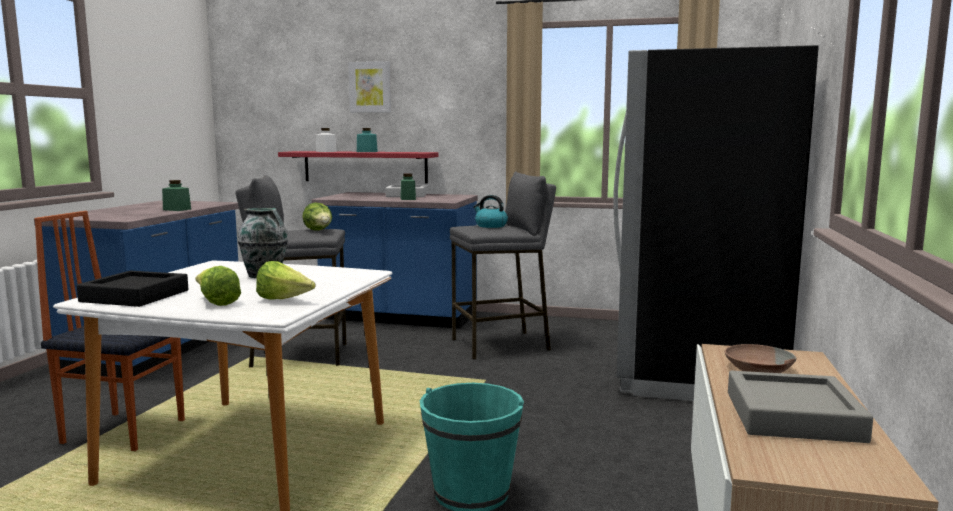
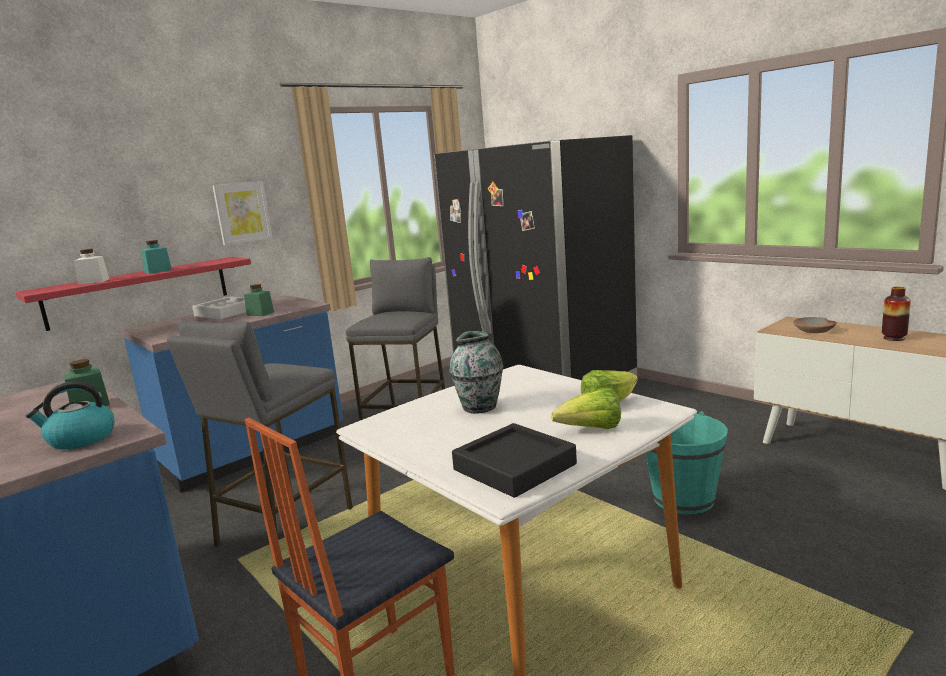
camera: 55 degrees left, 5 degrees up
(319, 231) = (280, 369): lettuce -> none
(370, 87) = (127, 187): picture -> picture (242, 212)
(490, 226) = (386, 316): kettle -> kettle (80, 439)
(793, 416) = (894, 338): grey tray -> vase

